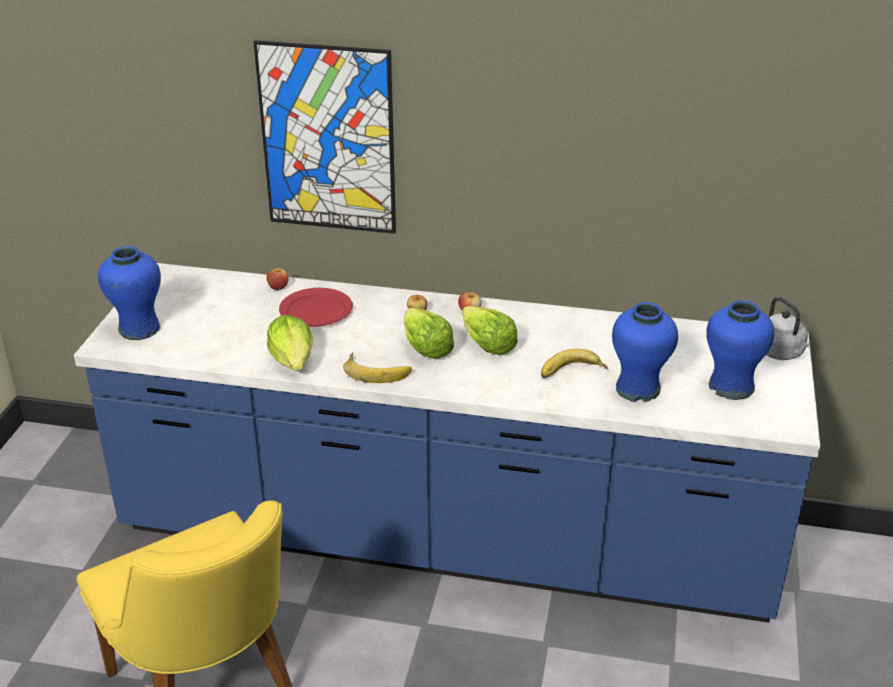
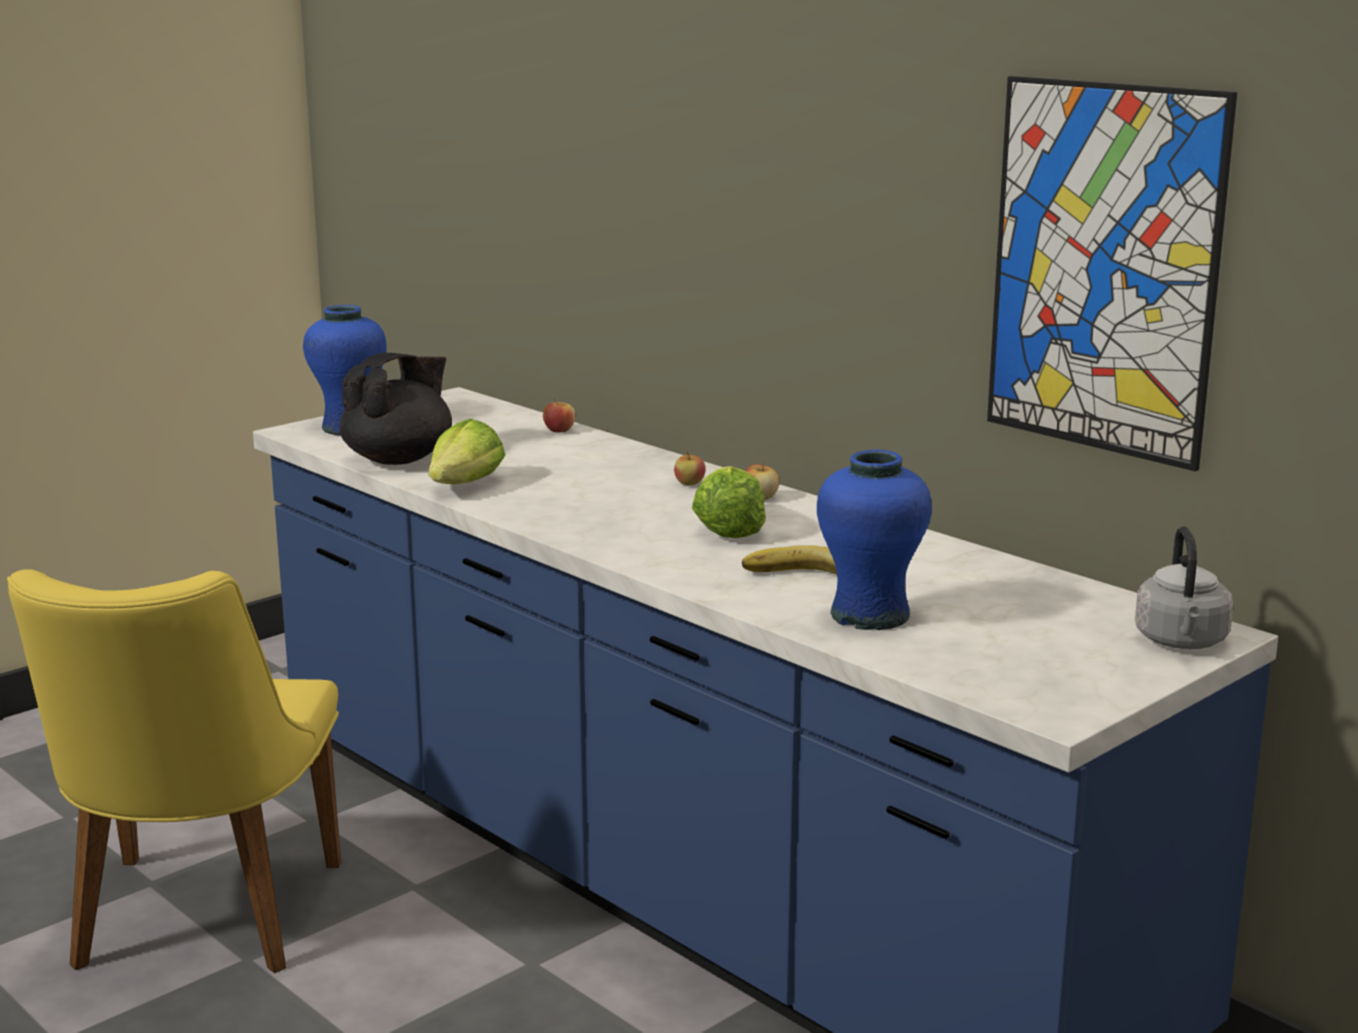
camera: 35 degrees right, 15 degrees down
(217, 349) = (399, 459): none -> black teapot
(315, 311) = (567, 456): red plate -> none
(328, 139) = (644, 213): picture -> picture (1103, 269)
(377, 370) = (546, 515): banana -> none
(425, 348) = (643, 512): lettuce -> none
(731, 387) = (1026, 651): blue vase -> none

